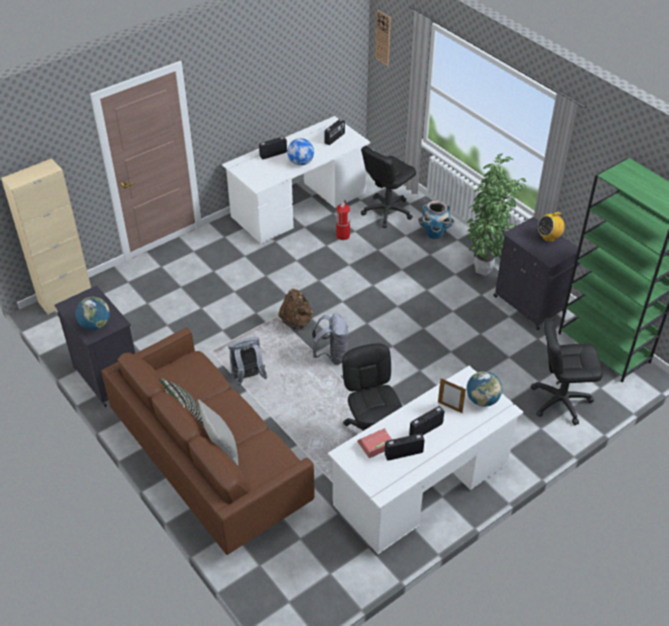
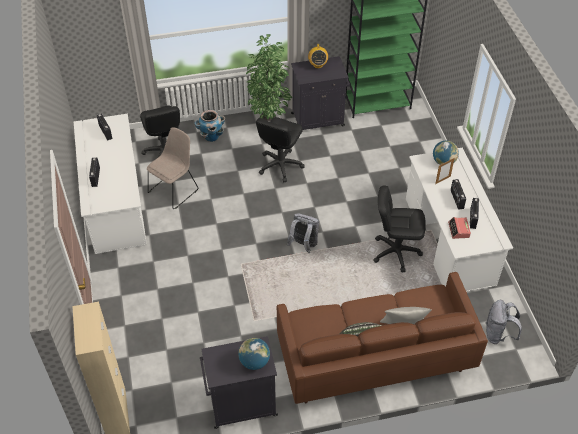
camera: 65 degrees left, 5 degrees up
(248, 377) = (297, 305): grey backpack -> grey backpack (498, 334)
(297, 321) = (254, 253): brown backpack -> none
(301, 163) = (122, 164): globe -> none
(343, 236) = (174, 190): fire extinguisher -> beige chair
(383, 38) = (74, 32): wall clock -> none
(560, 401) = (411, 143): black office chair -> black office chair (280, 165)

